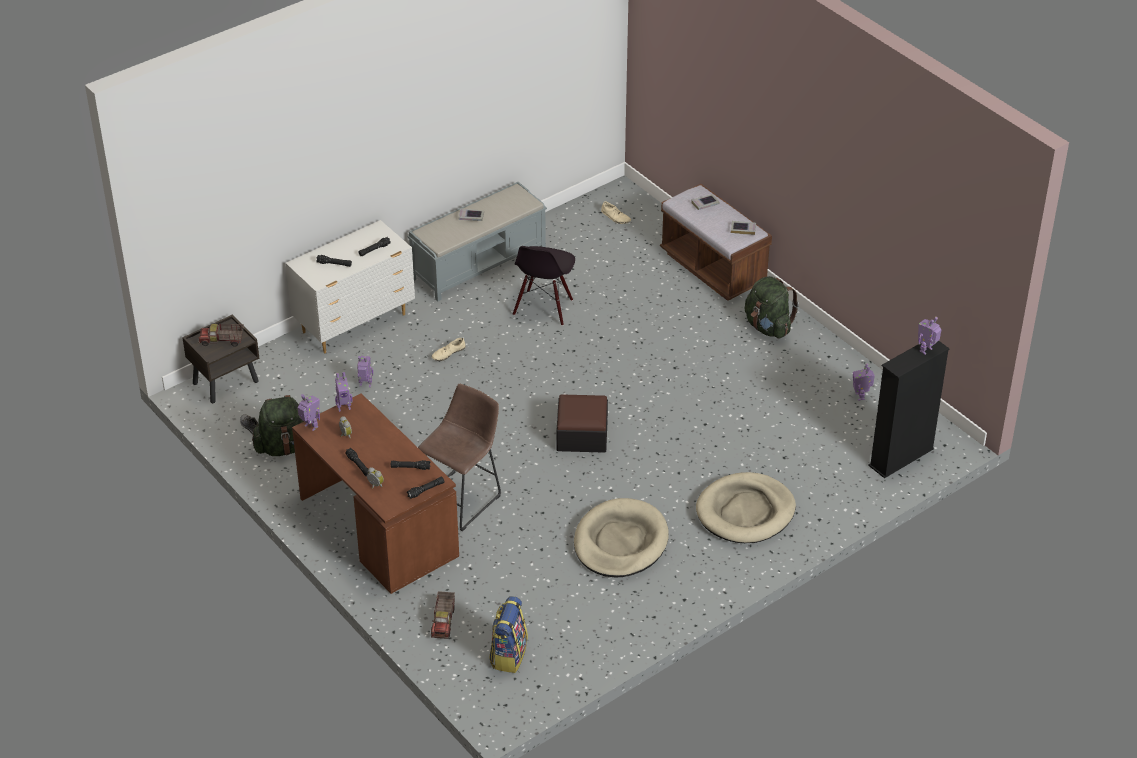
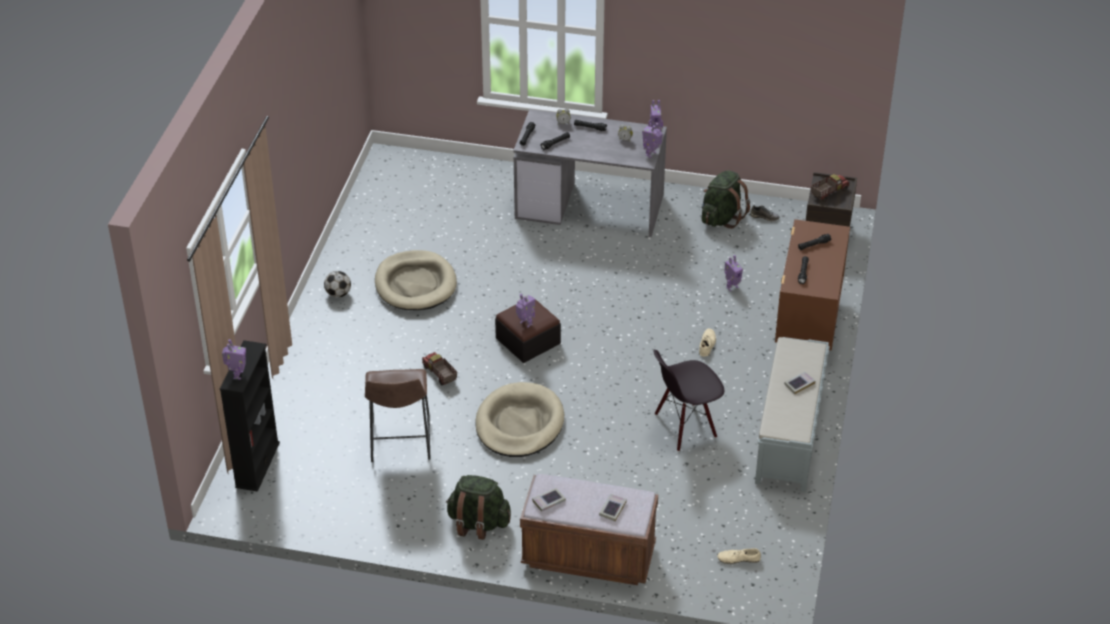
camera: 140 degrees right, 0 degrees up
(355, 324) = (807, 327): white dresser -> brown dresser
(377, 527) = (590, 206): brown desk -> grey desk
(444, 622) = (476, 180): toy truck -> toy truck (439, 374)
(461, 498) = (559, 252): brown stool -> brown stool (400, 443)
(508, 655) = (414, 184): backpack -> none
(543, 308) = (685, 426): black chair -> black chair turned 90 degrees counterclockwise
(699, 573) = (338, 294): none -> football
(745, 512) = (345, 353): beige dog bed -> beige dog bed (519, 424)
(861, 396) = (336, 502): toy robot -> toy robot (525, 324)

